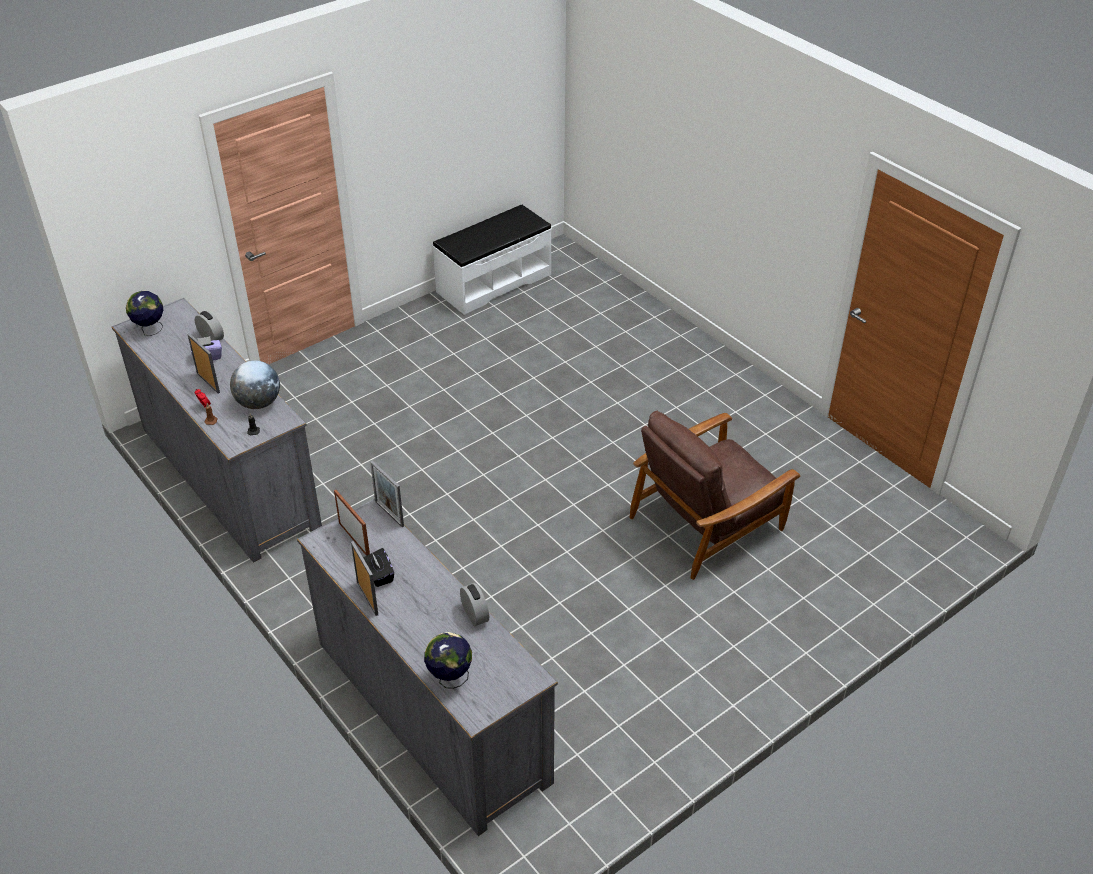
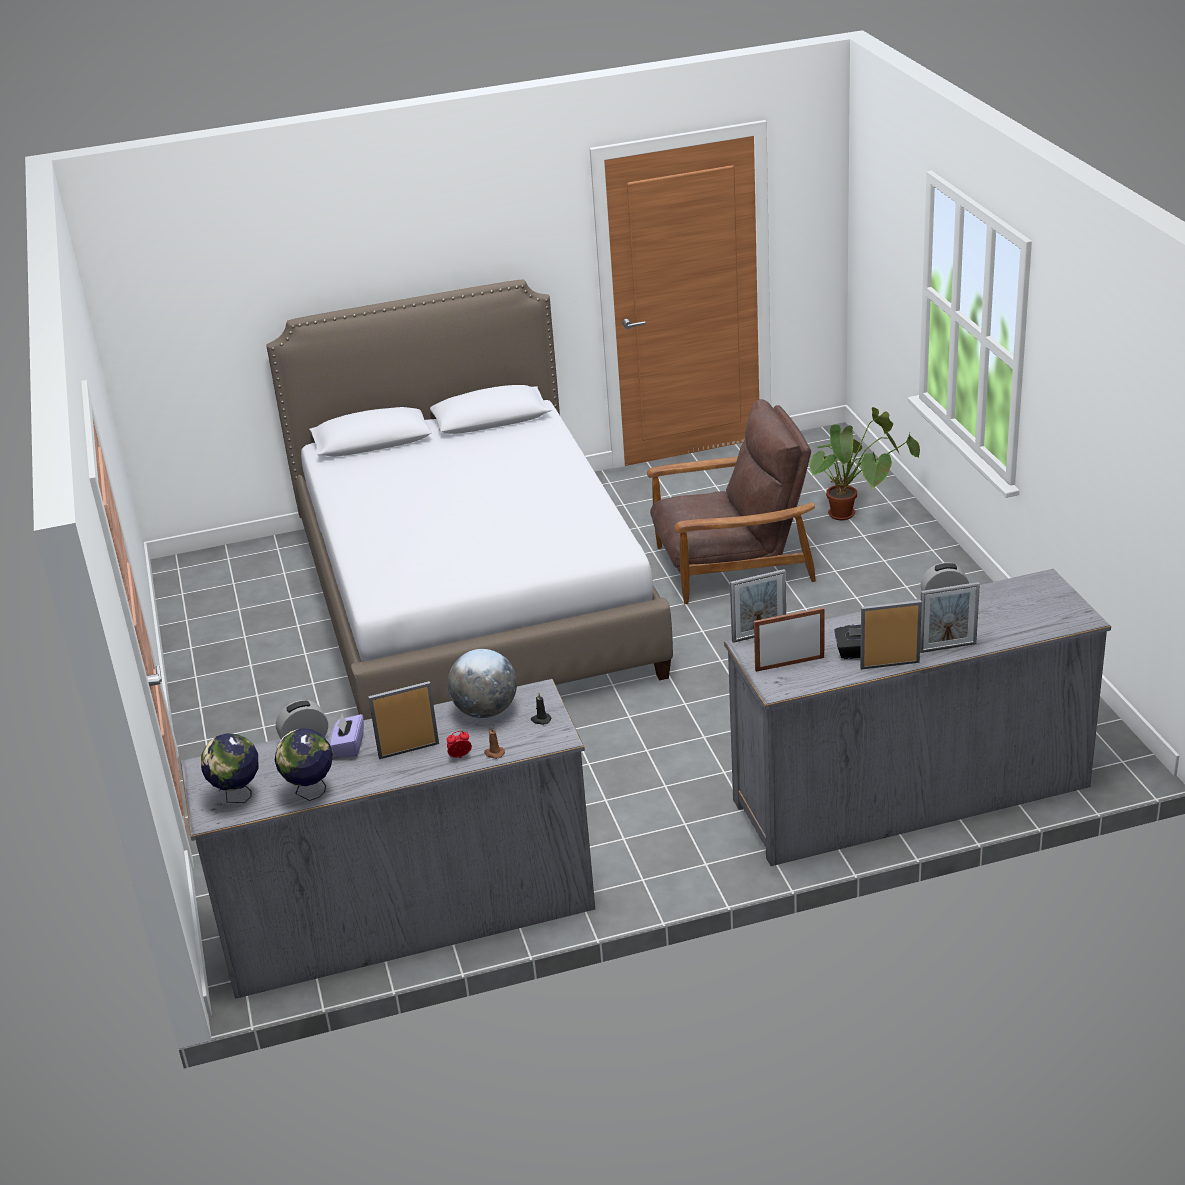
camera: 65 degrees left, 10 degrees down
(402, 629) = (947, 647): none -> picture frame
(450, 679) = (1029, 627): globe -> globe (310, 792)
(493, 283) = (197, 628): white bench -> none
(585, 395) = (473, 601): none -> bed
(708, 522) = (731, 564): brown armchair -> brown armchair turned 90 degrees counterclockwise
(839, 583) = (855, 513): none -> potted plant

